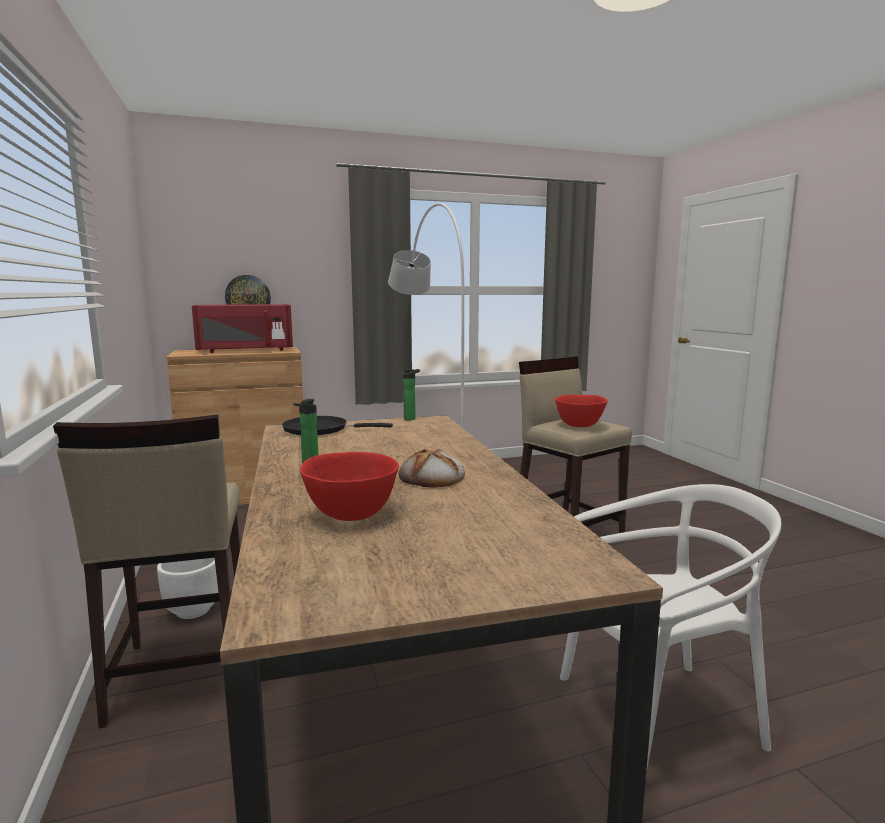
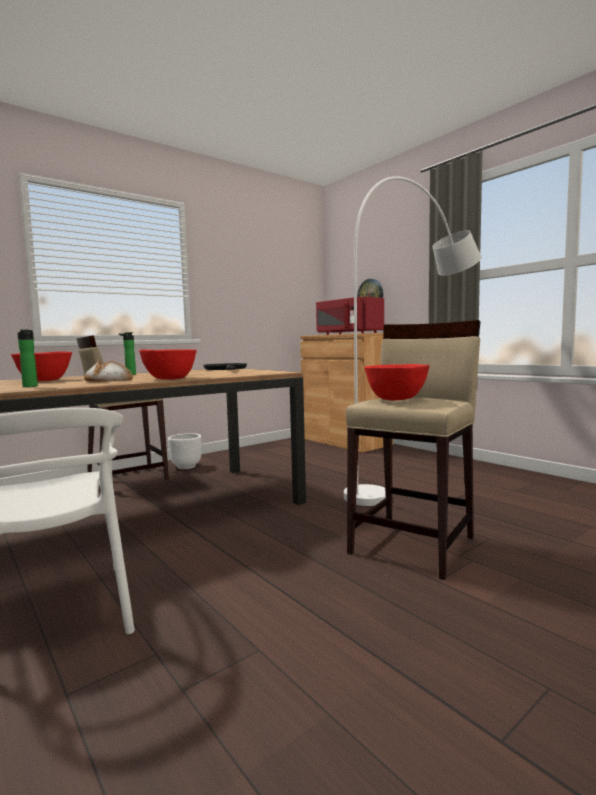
camera: 70 degrees right, 5 degrees down
(411, 419) = (278, 371): bottle -> bottle (30, 386)
(466, 455) = (169, 379): none -> red bowl

